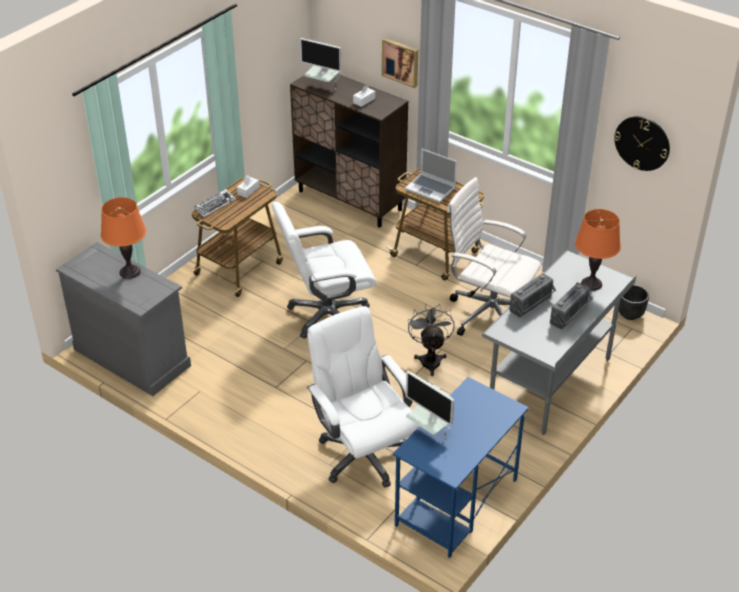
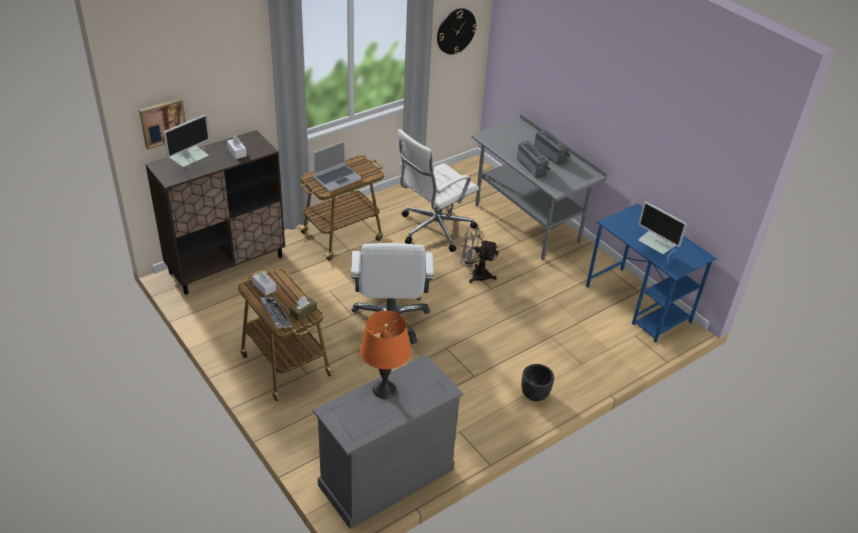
camera: 75 degrees left, 0 degrees up
(224, 218) = (303, 312): none -> brown tissue box
(362, 454) = (574, 341): white office chair -> none
(401, 62) = (240, 98): picture -> picture (163, 122)
(430, 431) = (654, 254): monitor -> monitor turned 75 degrees clockwise
(591, 284) = (518, 136): orange table lamp -> none
(630, 314) = (467, 166): black planter -> black planter (534, 394)

